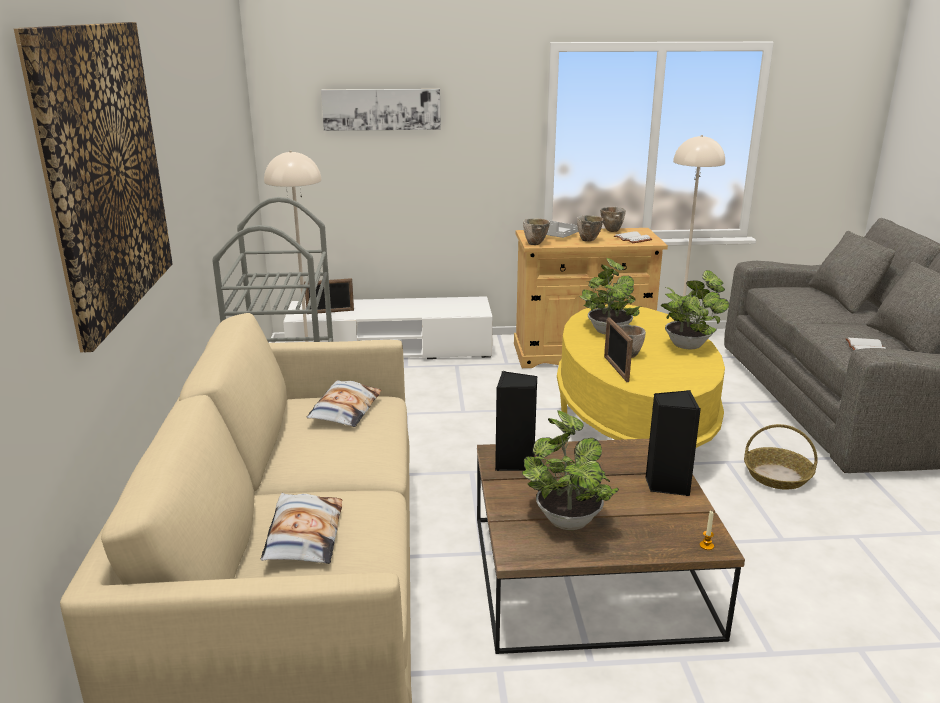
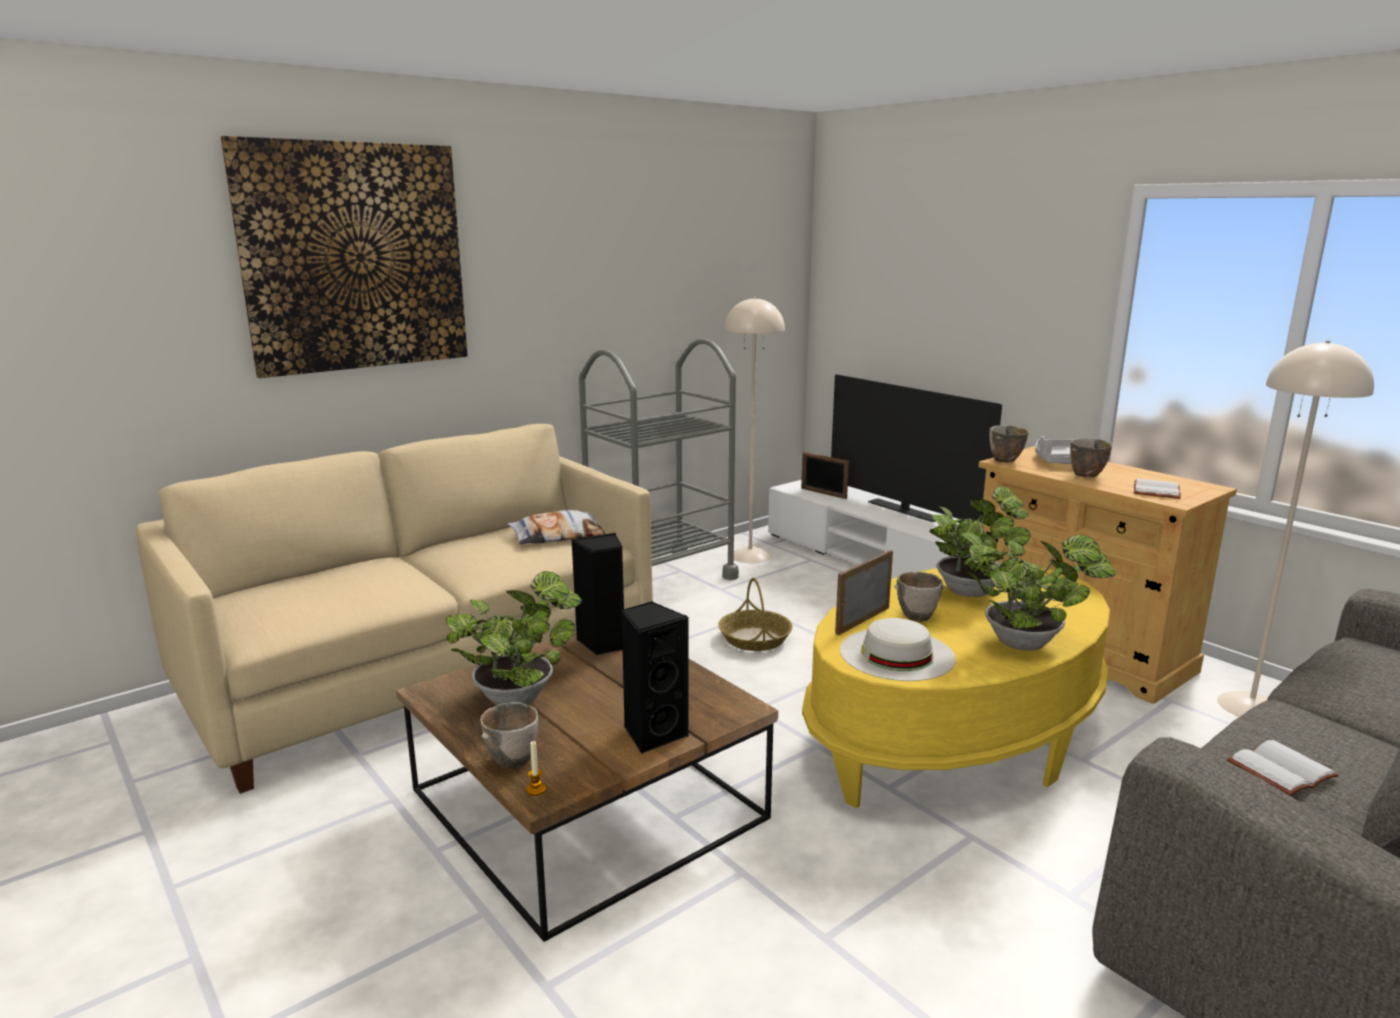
camera: 55 degrees right, 5 degrees down
(303, 535) = (333, 582): pillow -> none
(381, 109) = (923, 269): picture -> none
(406, 305) = (904, 511): none -> television
(611, 230) = (1162, 476): bowl -> bowl (515, 760)
(669, 376) = (896, 654): none -> white hat
(777, 476) = (999, 894): basket -> basket (755, 639)

